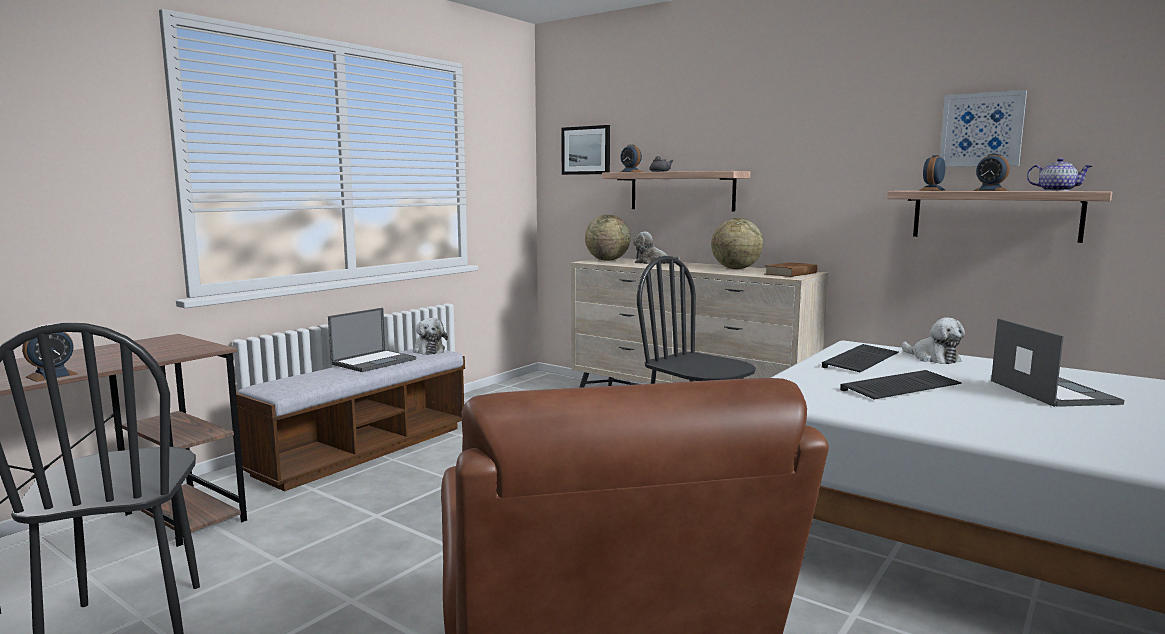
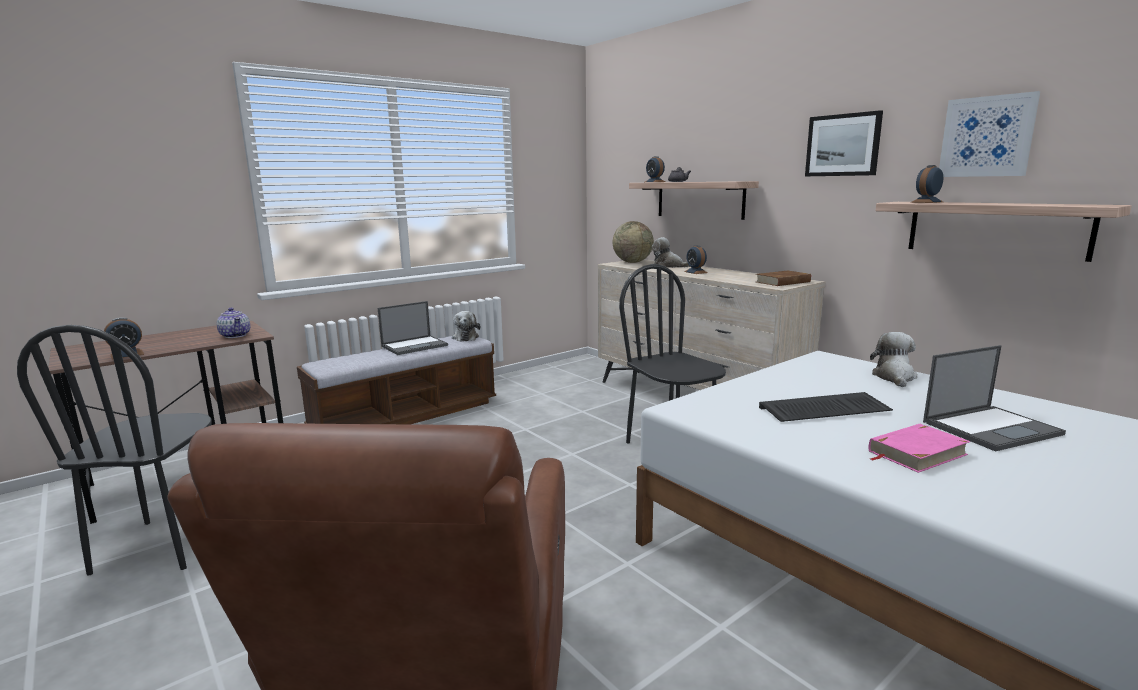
camera: 15 degrees right, 5 degrees up
(586, 150) = (624, 161): picture -> picture (843, 145)
(735, 268) = (737, 274): globe -> none
(861, 361) = (814, 376): keyboard -> none
(932, 358) = (894, 377): plush toy -> plush toy turned 150 degrees counterclockwise
(990, 190) = (987, 203): alarm clock -> alarm clock (695, 272)
(1012, 415) = (916, 453): none -> pink book
(1051, 392) = (991, 428): laptop -> laptop turned 60 degrees clockwise
(1056, 190) = (1060, 204): teapot -> teapot (235, 335)

